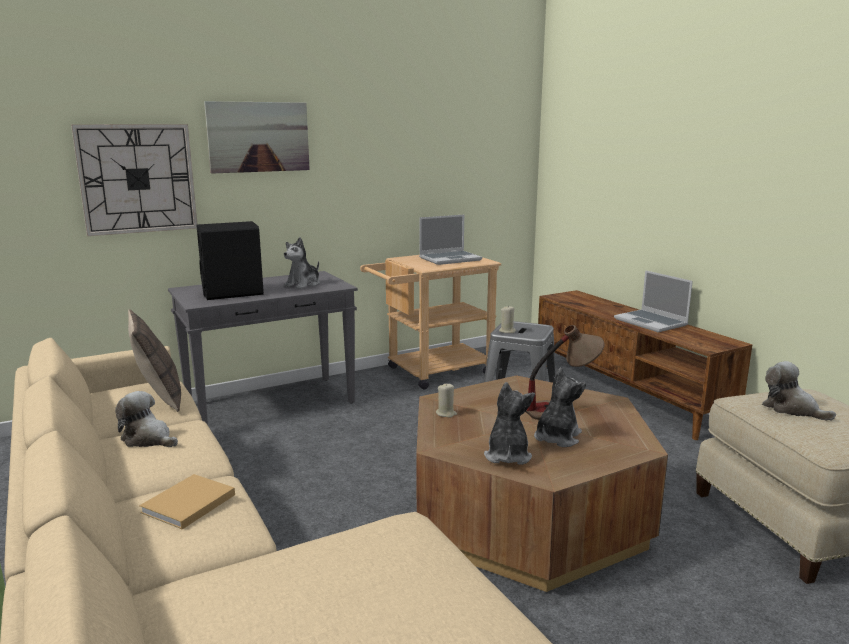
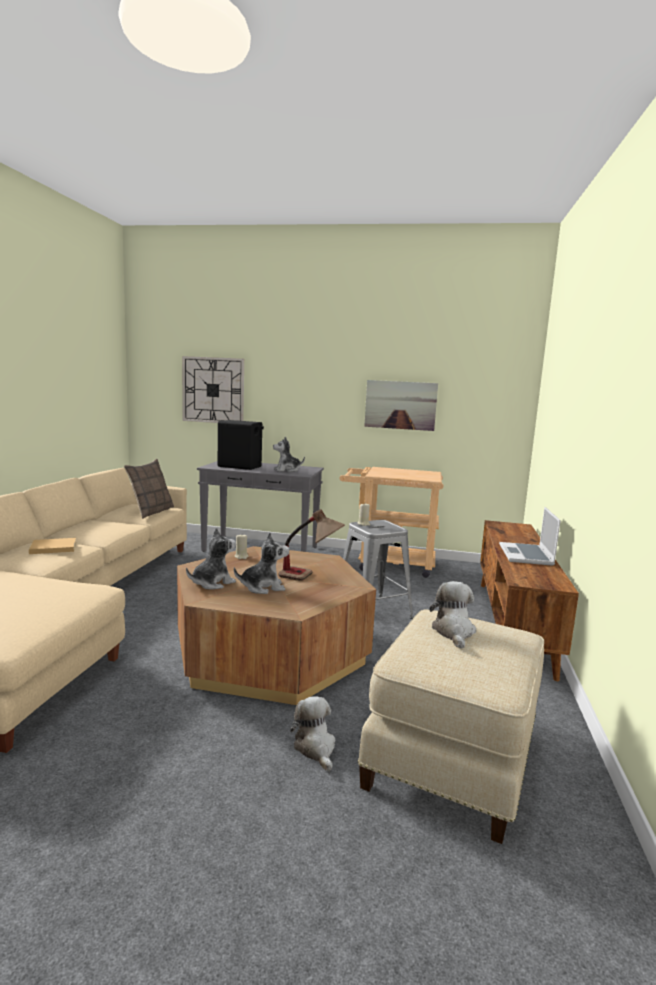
camera: 40 degrees right, 5 degrees down
(148, 439) = (104, 523): plush toy -> plush toy (315, 747)
(258, 137) = (287, 369): picture -> picture (400, 405)
(450, 259) = (412, 474): laptop -> none

